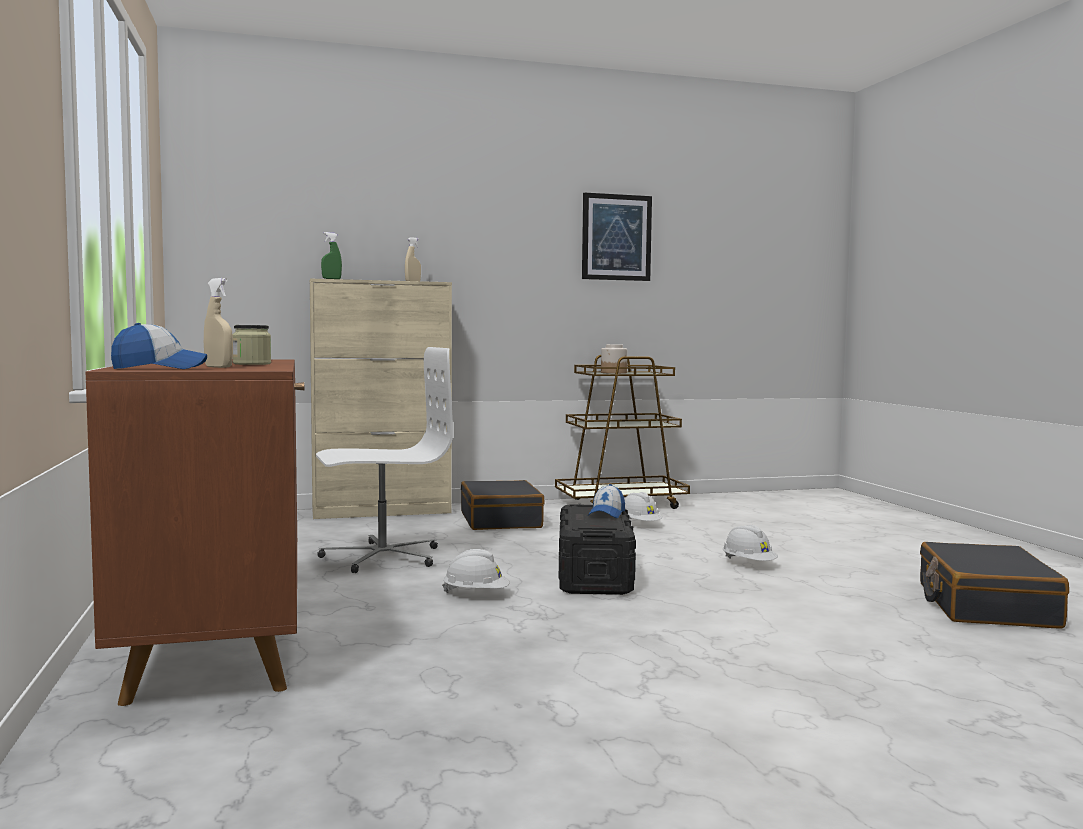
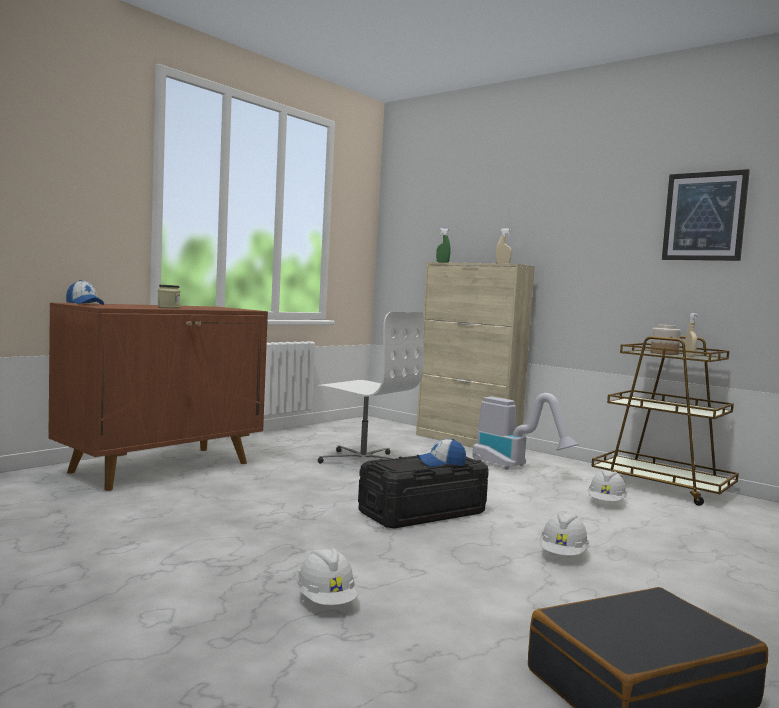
camera: 55 degrees right, 0 degrees up
(218, 367) = (113, 306): beige spray bottle -> beige spray bottle (689, 356)
(476, 594) = (320, 493): white hard hat -> white hard hat (326, 601)
(501, 520) = (515, 467): black suitcase -> vacuum cleaner

